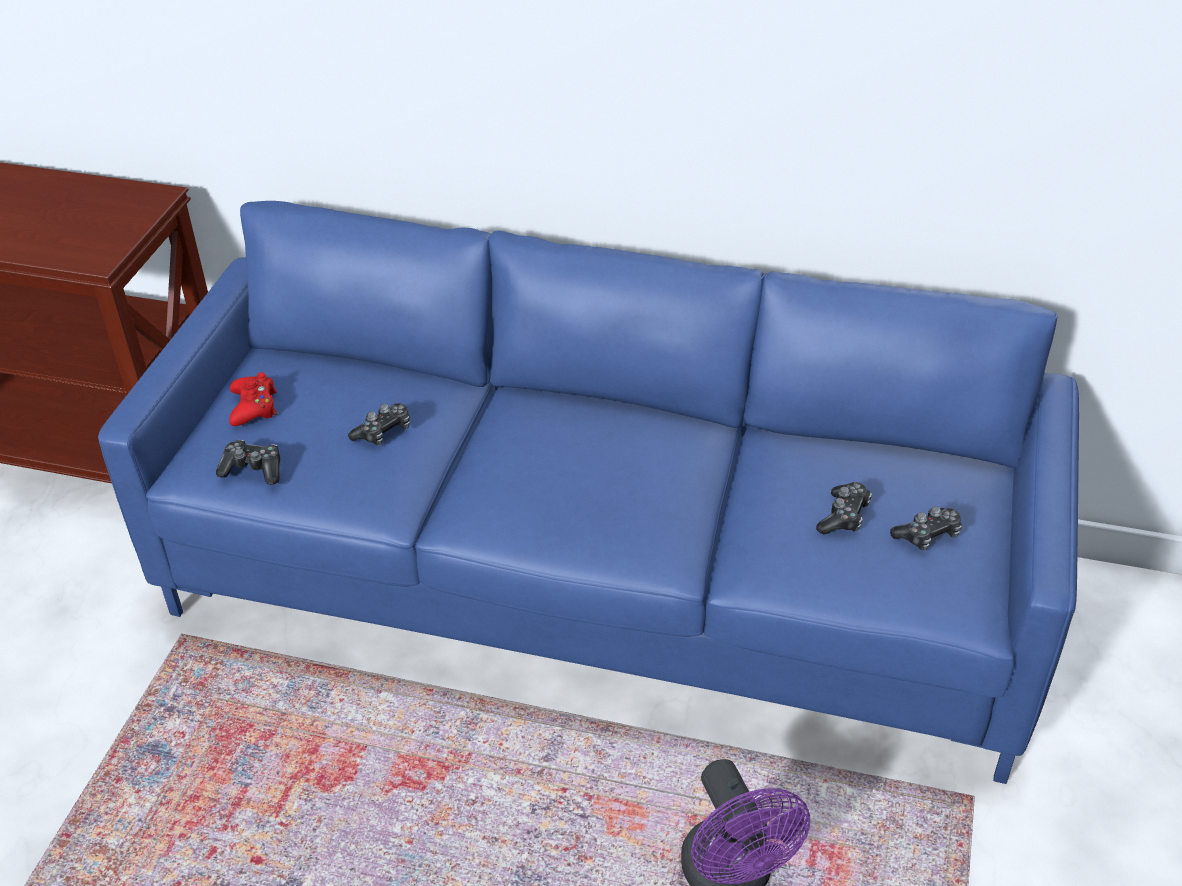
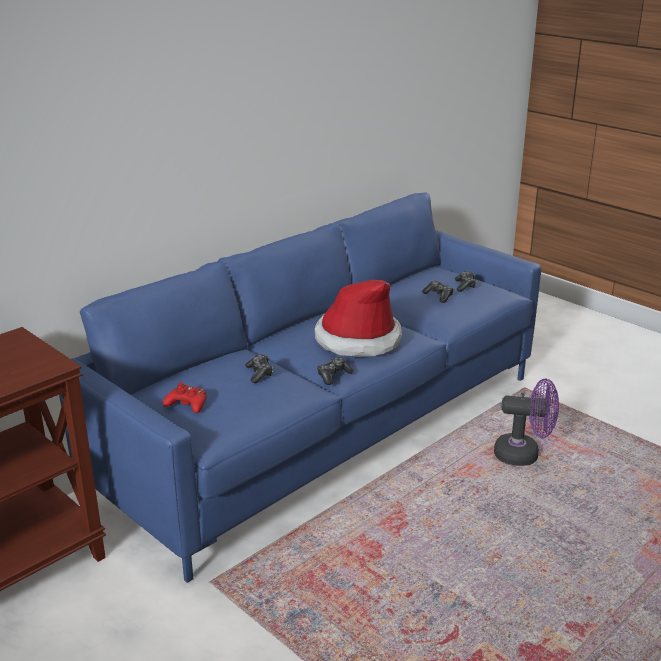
camera: 60 degrees left, 15 degrees down
(253, 469) = (243, 416): game controller -> game controller (333, 375)
(583, 485) = (357, 339): none -> hat

